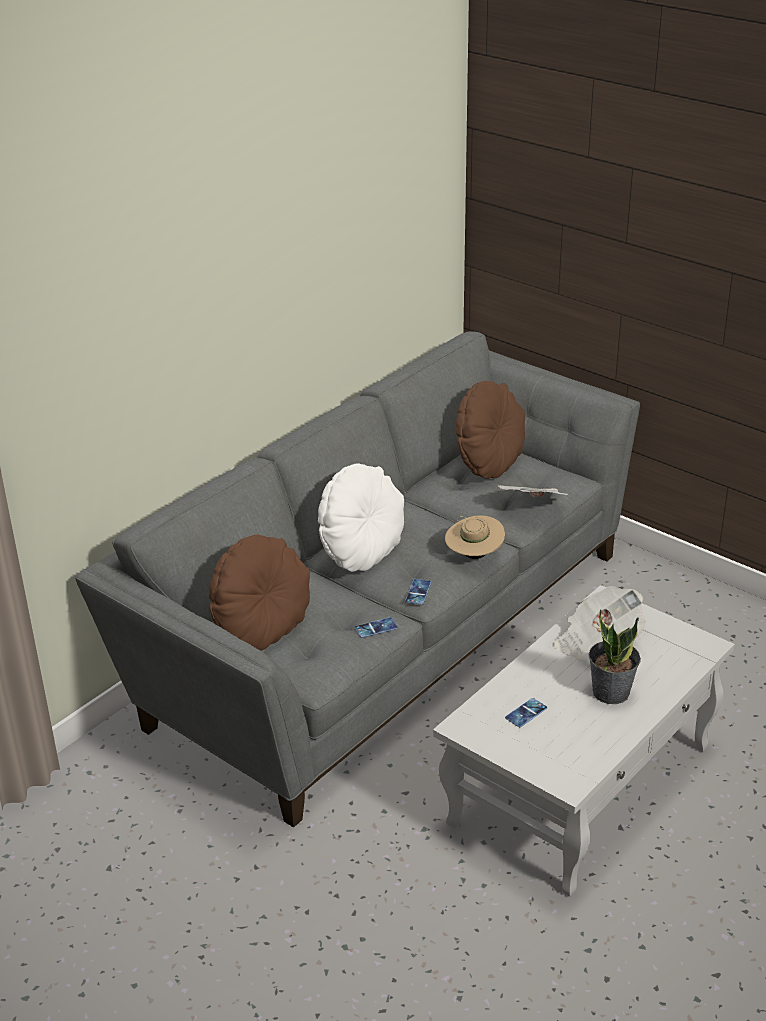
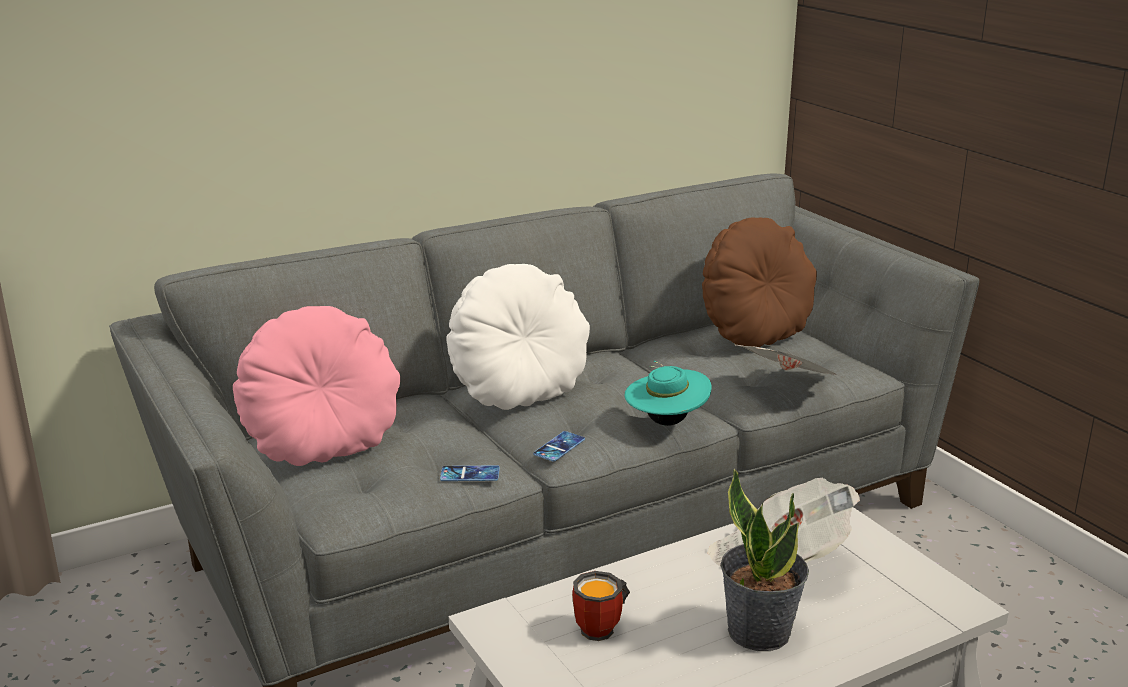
camera: 20 degrees right, 10 degrees down
(263, 632) = (323, 450): brown pillow -> pink pillow
(474, 555) = (666, 422): beige hat -> turquoise hat
(526, 713) = (603, 628): phone -> mug

